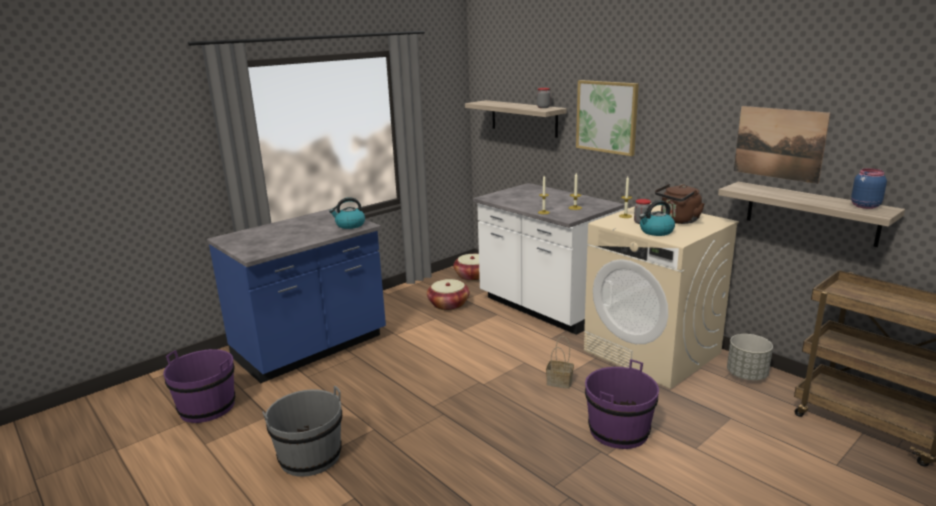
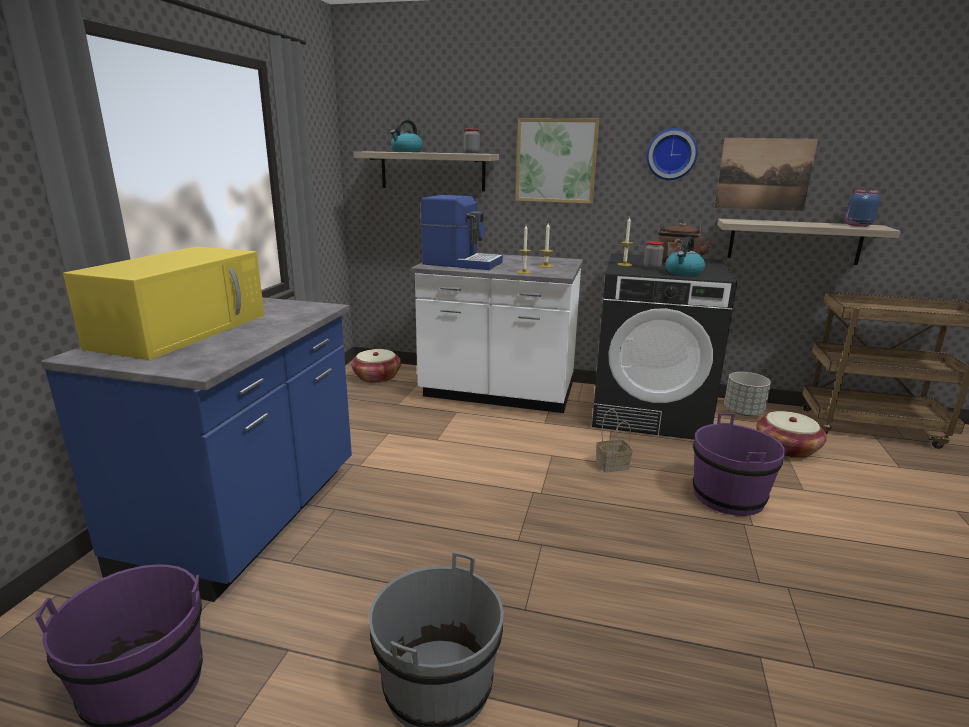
camera: 35 degrees left, 0 degrees up
(278, 230) = (183, 330): none -> yellow microwave
(350, 225) = (301, 309): kettle -> kettle (406, 152)
(448, 304) = (385, 414): basket -> basket (786, 448)
(516, 197) = (462, 263): none -> coffee machine
(652, 352) = (650, 412): beige washing machine -> black washing machine
(696, 118) = (671, 154): none -> wall clock

